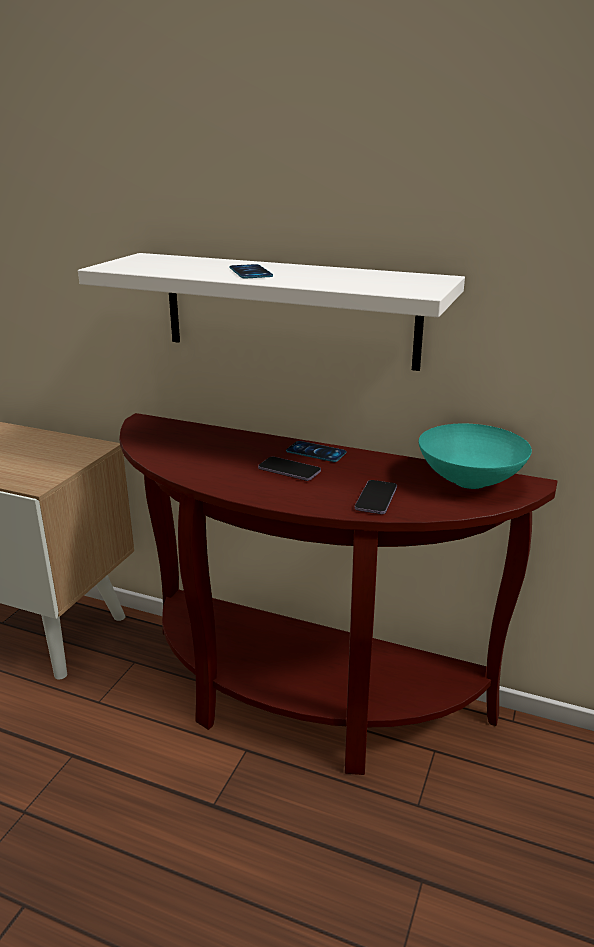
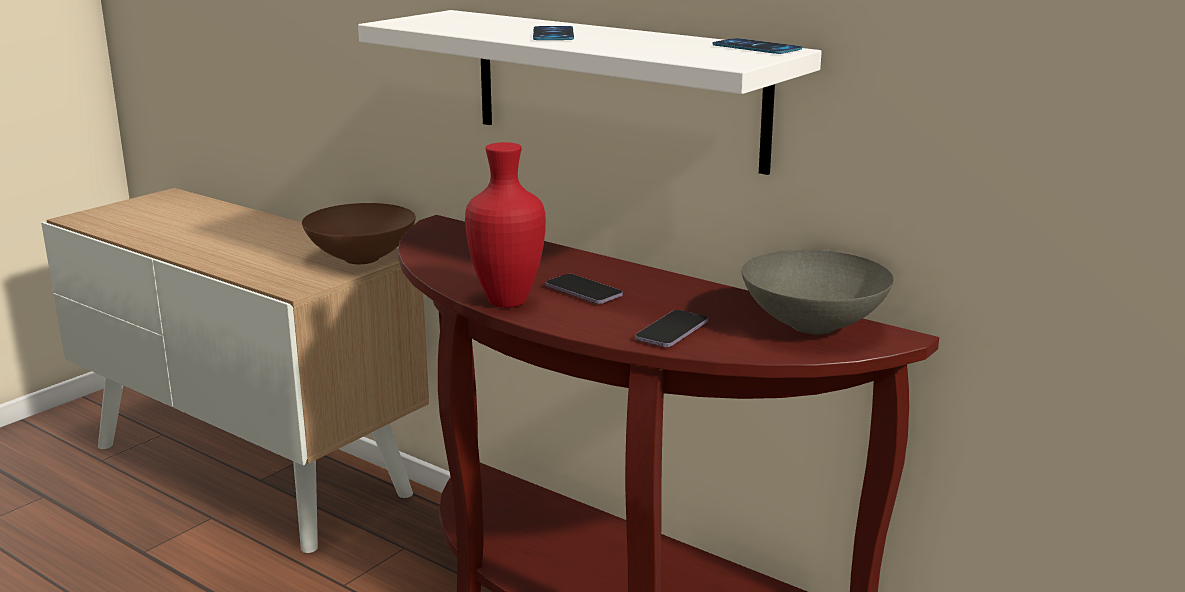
camera: 15 degrees right, 5 degrees down
(77, 452) = (362, 259): none -> brown bowl
(239, 486) = (510, 301): none -> red vase
(316, 452) = (632, 275): phone -> phone (756, 47)
(470, 482) = (813, 326): turquoise bowl -> grey bowl

